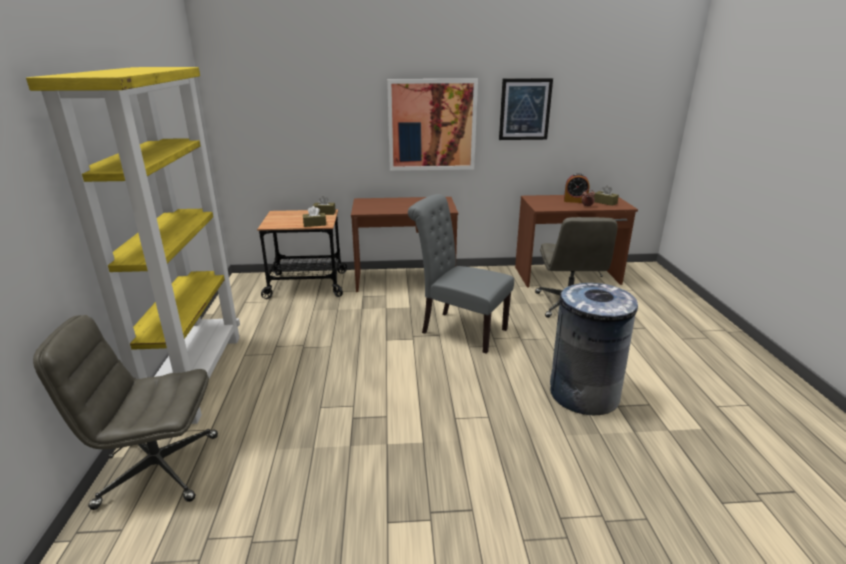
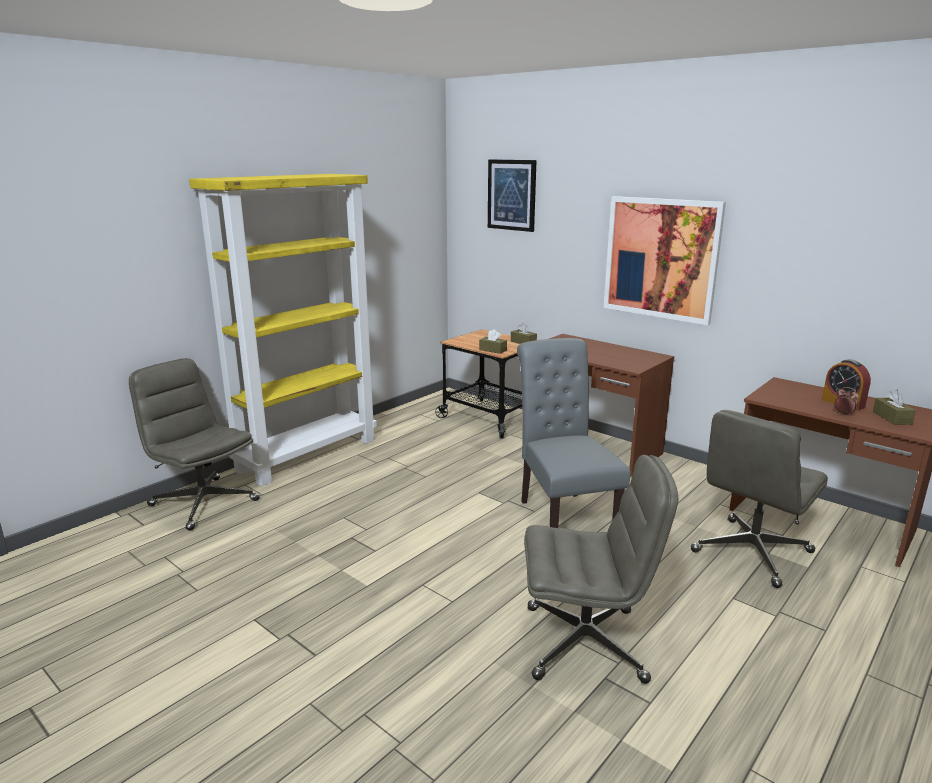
camera: 45 degrees right, 5 degrees down
(525, 109) = (794, 251): picture -> picture (512, 195)
(583, 394) = (586, 643): grey trash can -> grey office chair

